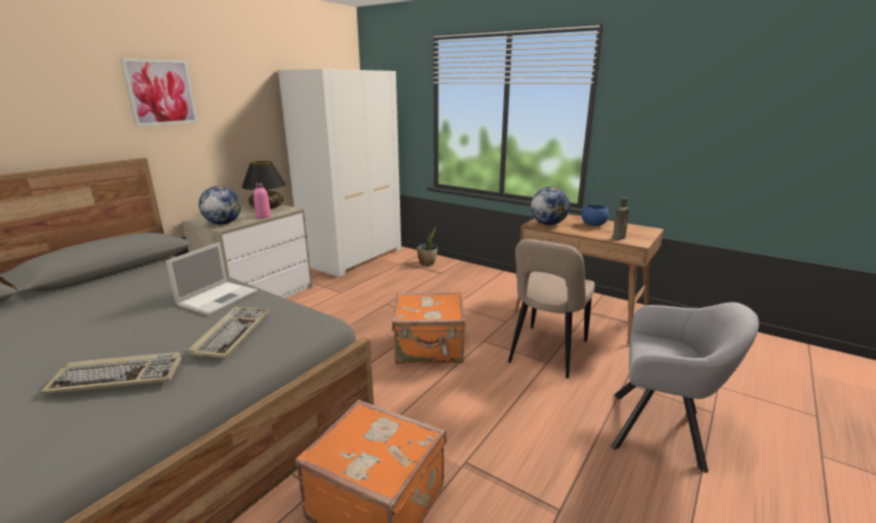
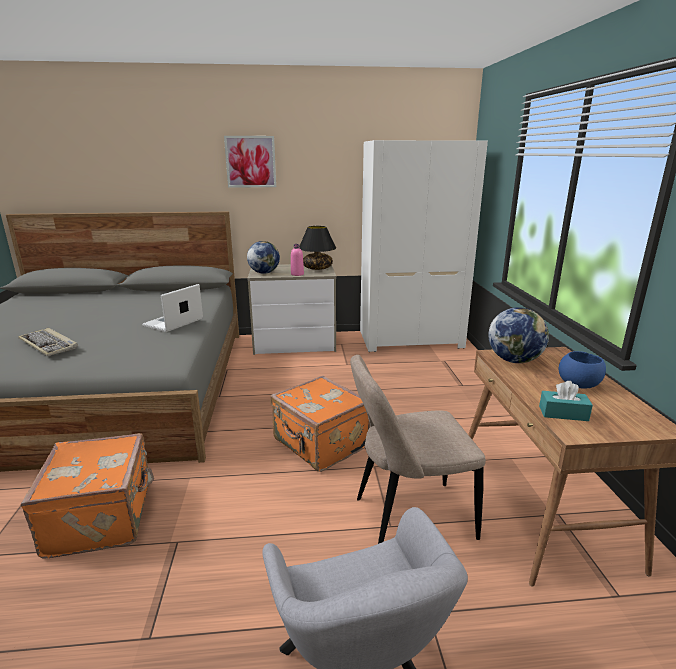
camera: 50 degrees right, 0 degrees up
(219, 297) = (172, 323): laptop -> laptop turned 135 degrees clockwise
(232, 333) = (124, 346): keyboard -> none
(427, 263) = (465, 371): potted plant -> none
(619, 237) = (563, 413): brown bottle -> turquoise tissue box

